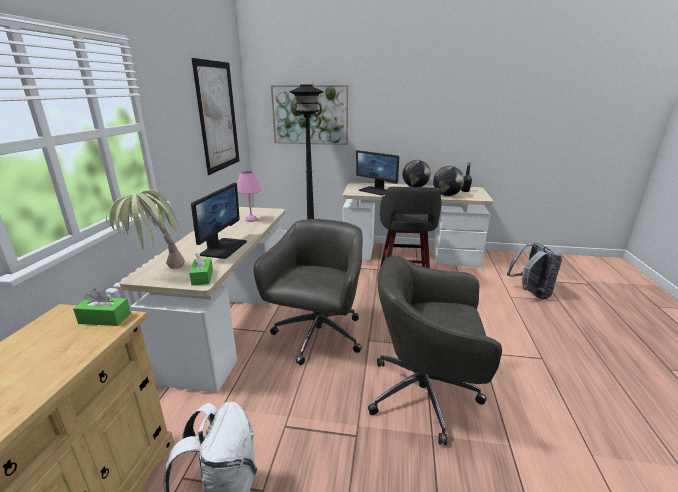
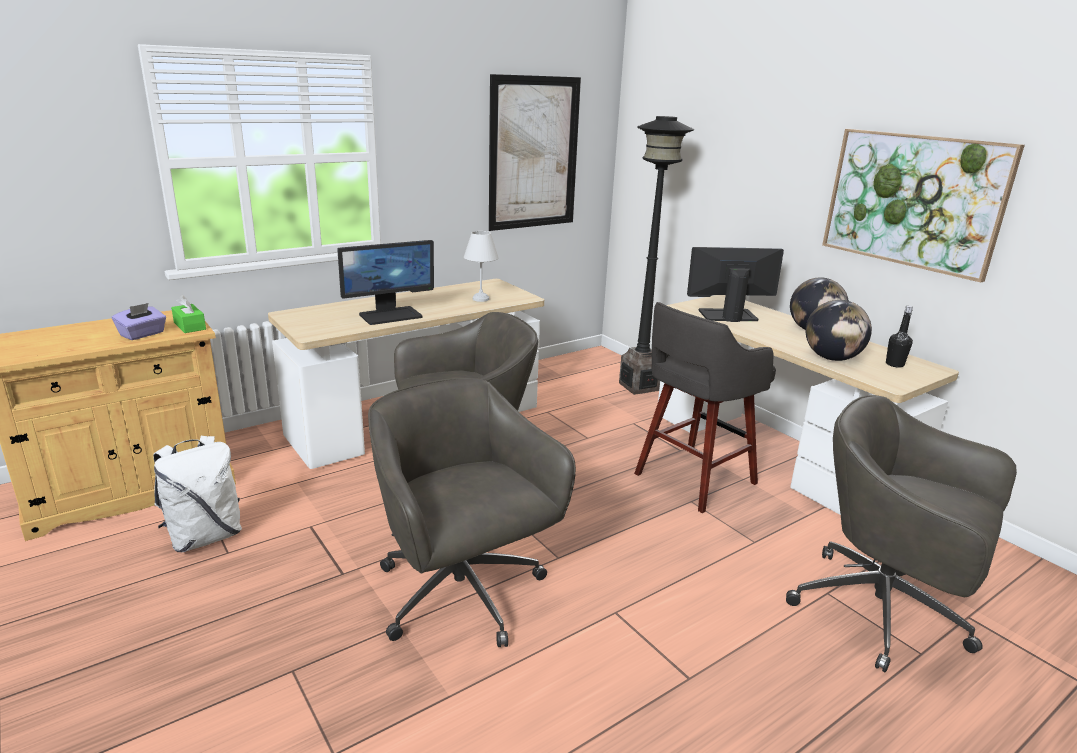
camera: 45 degrees right, 0 degrees up
(72, 348) = (143, 334): none -> purple tissue box
(156, 273) = (301, 315): potted plant -> none
(202, 277) = (319, 331): green tissue box -> none
(251, 219) = (480, 298): pink table lamp -> white table lamp
(310, 115) = (689, 167): picture -> picture (913, 200)
(375, 191) = (727, 316): monitor -> monitor turned 90 degrees clockwise
(530, 293) = (883, 612): grey backpack -> grey office chair

